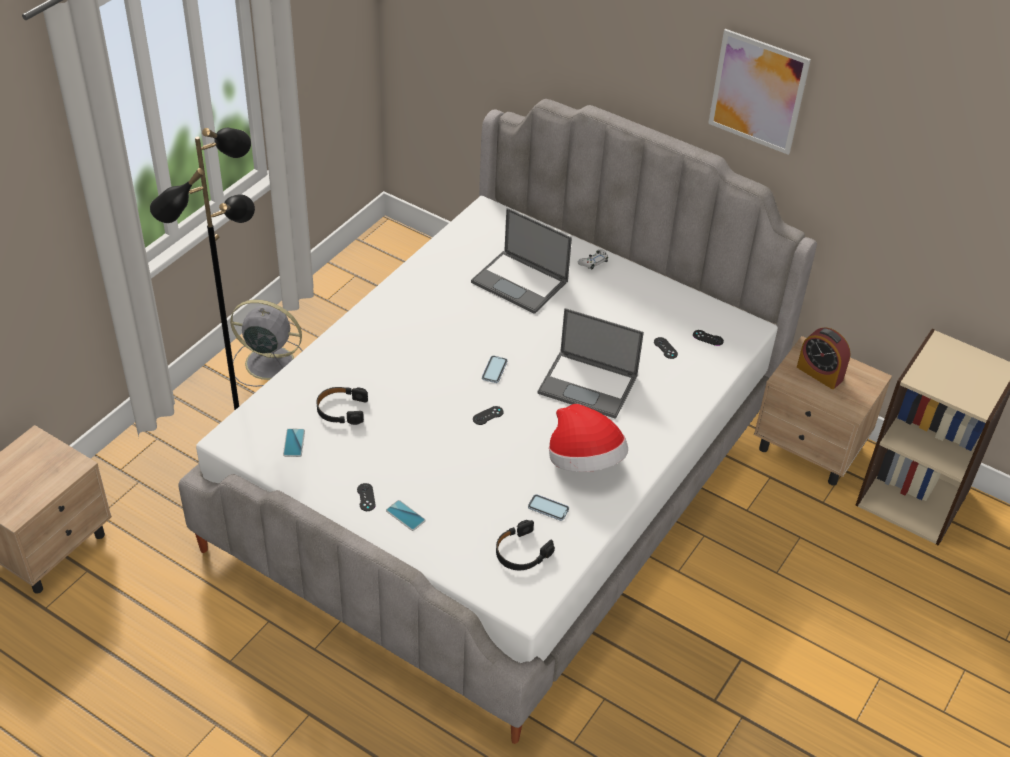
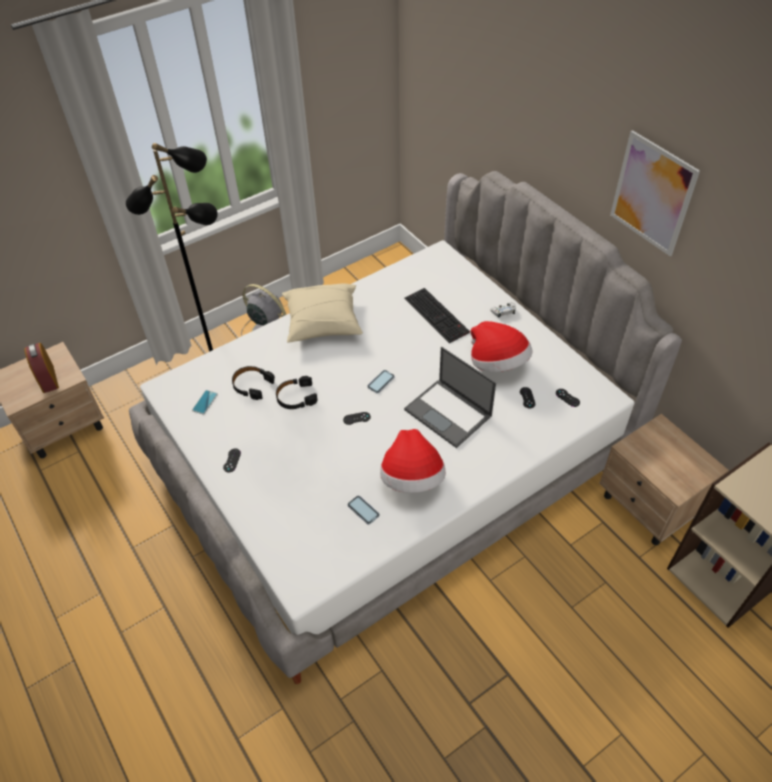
camera: 25 degrees right, 5 degrees up
(388, 320) = (323, 322): none -> beige pillow
(405, 516) = (252, 484): phone -> none
(521, 282) = (438, 315): laptop -> keyboard
(521, 552) = (323, 542): black headphones -> black headphones (296, 397)
(615, 319) = (498, 363): none -> hat
(819, 373) = (662, 451): alarm clock -> alarm clock (48, 378)

